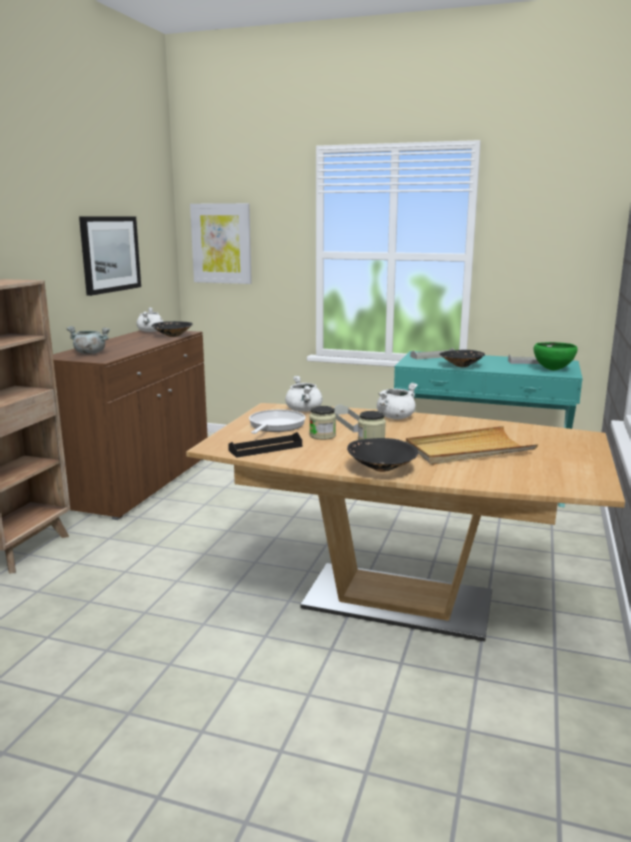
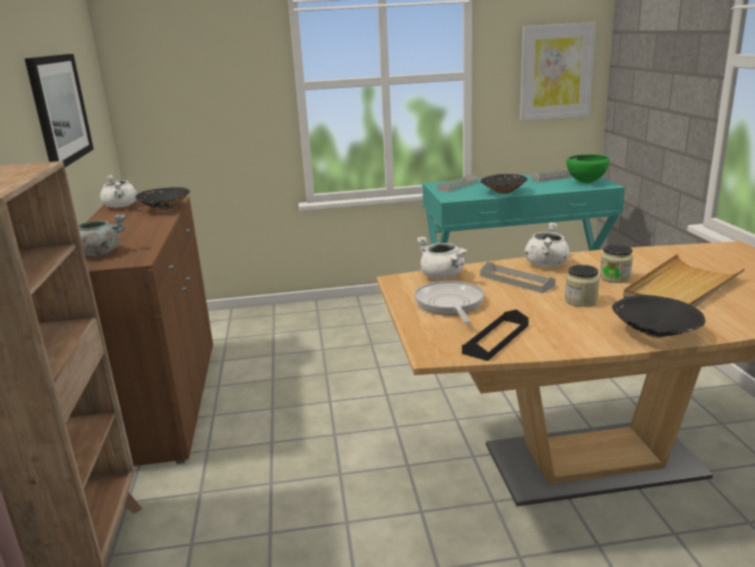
camera: 25 degrees left, 5 degrees up
(221, 243) = (169, 81): picture -> picture (556, 72)
(322, 436) = (521, 305): jar -> jar (615, 278)

